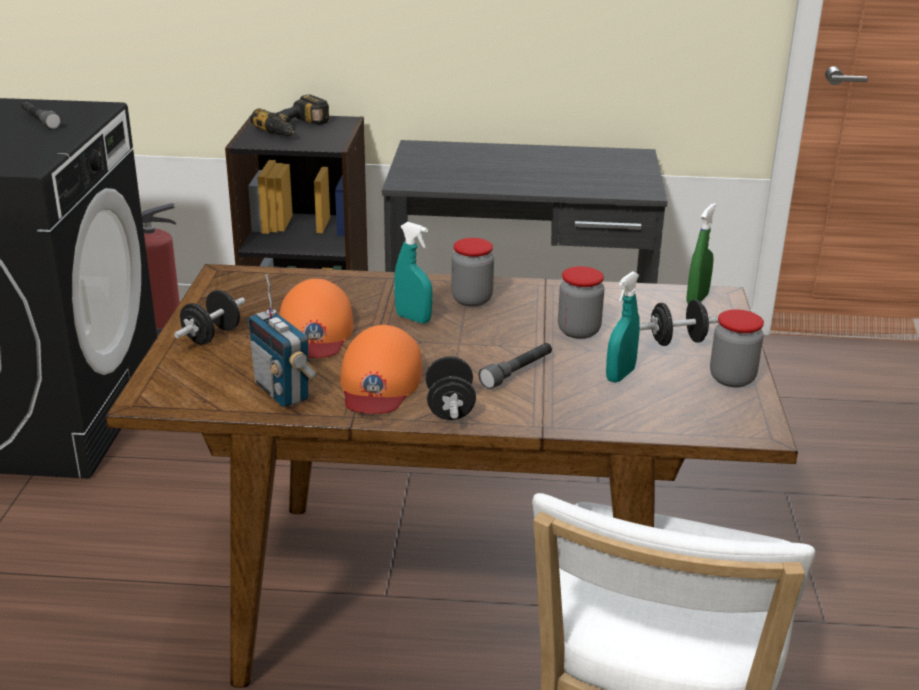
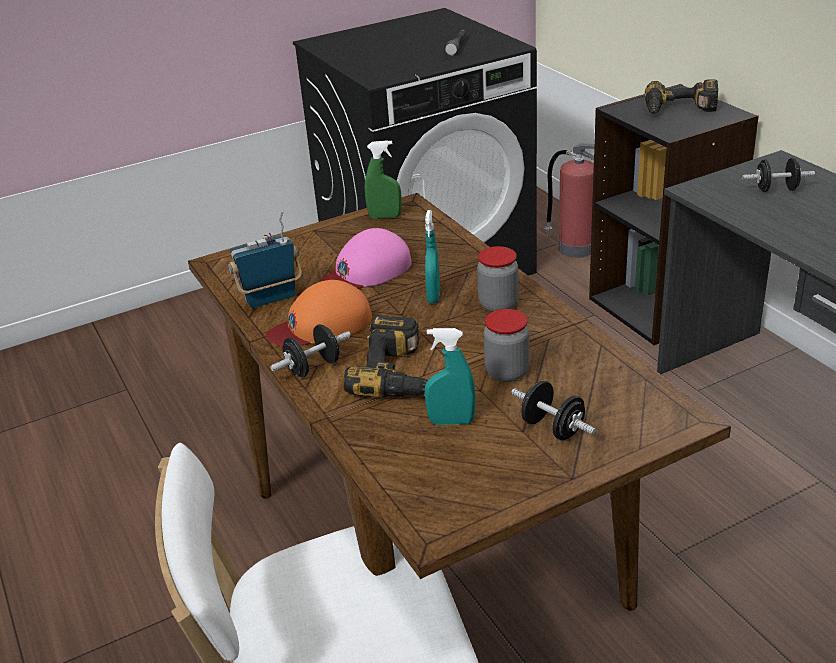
camera: 60 degrees right, 5 degrees up
(212, 336) = (317, 242): black dumbbell -> black dumbbell (776, 189)
(283, 392) = (270, 298): radio -> radio turned 45 degrees clockwise
(316, 331) = (367, 271): orange cap -> pink cap
(517, 372) = (399, 373): grey flashlight -> power drill
(697, 299) = (658, 409): green spray bottle -> green spray bottle (385, 217)
(732, 378) = (516, 483): jar -> none

